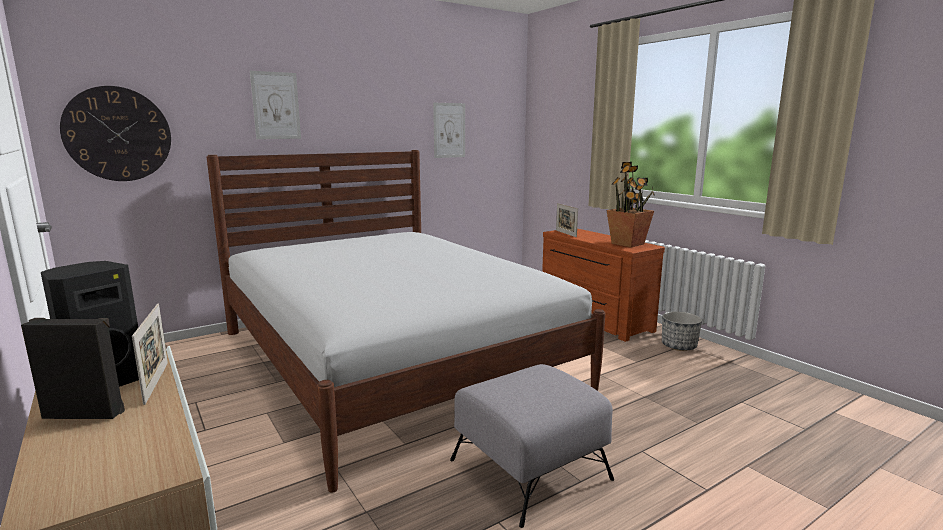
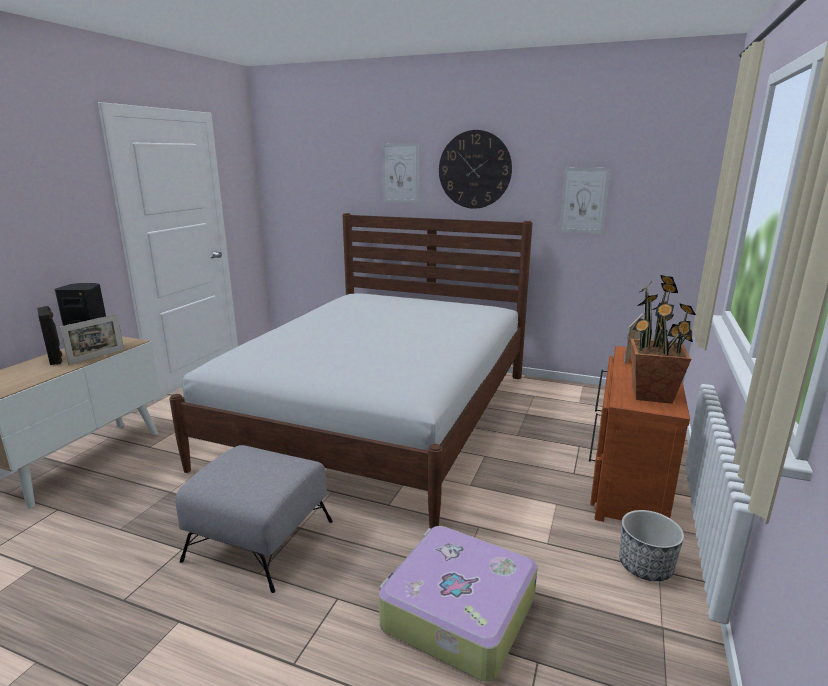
camera: 55 degrees right, 5 degrees up
(118, 134) = (299, 194): wall clock -> wall clock (474, 170)
(686, 411) = (457, 612): none -> suitcase

